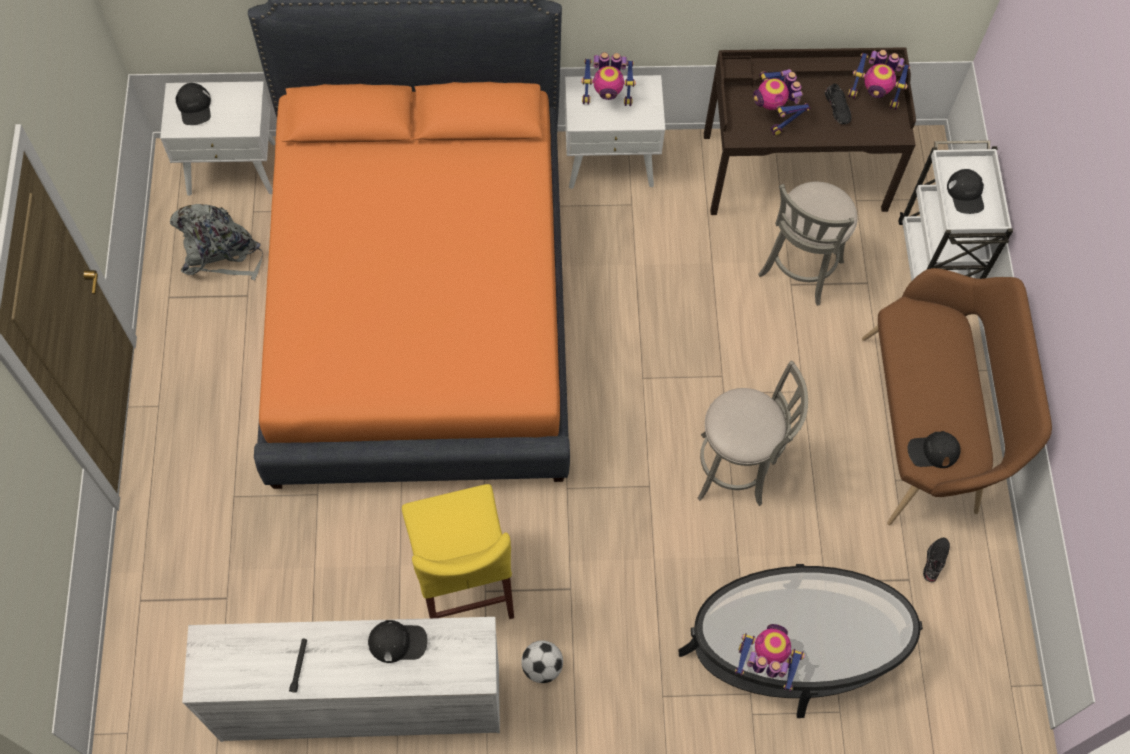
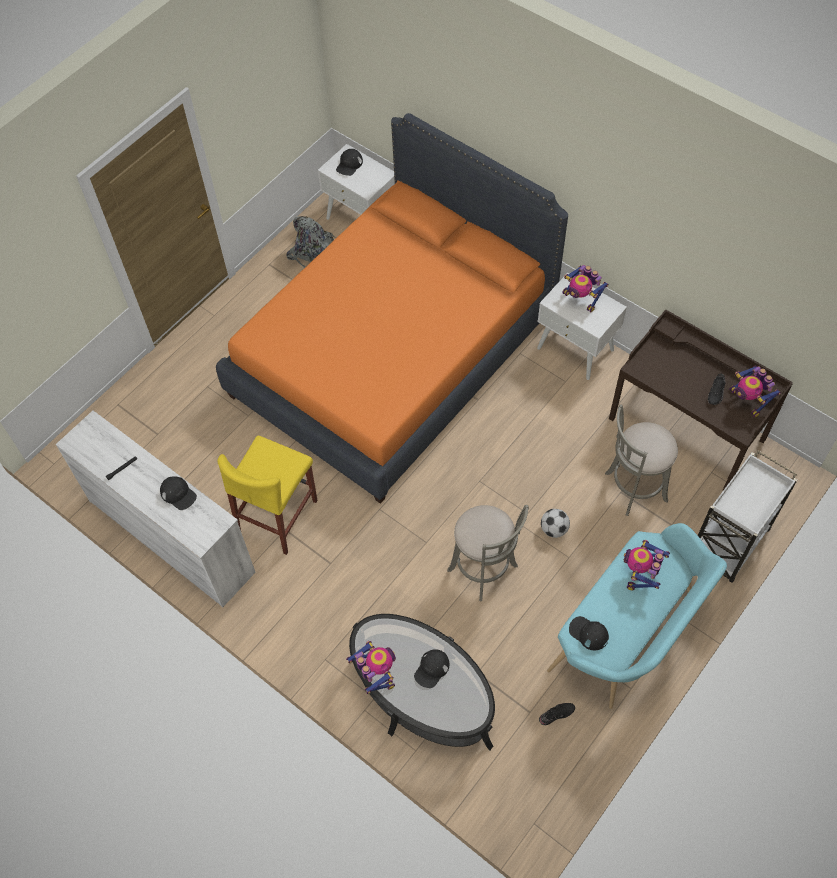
camera: 45 degrees right, 5 degrees down
(542, 666) = (276, 591): football -> football (554, 529)
(774, 114) = (671, 369): toy robot -> toy robot (641, 574)
(928, 427) = (628, 635): brown bench -> turquoise bench
(966, 194) = (749, 495): black cap -> black cap (431, 669)

